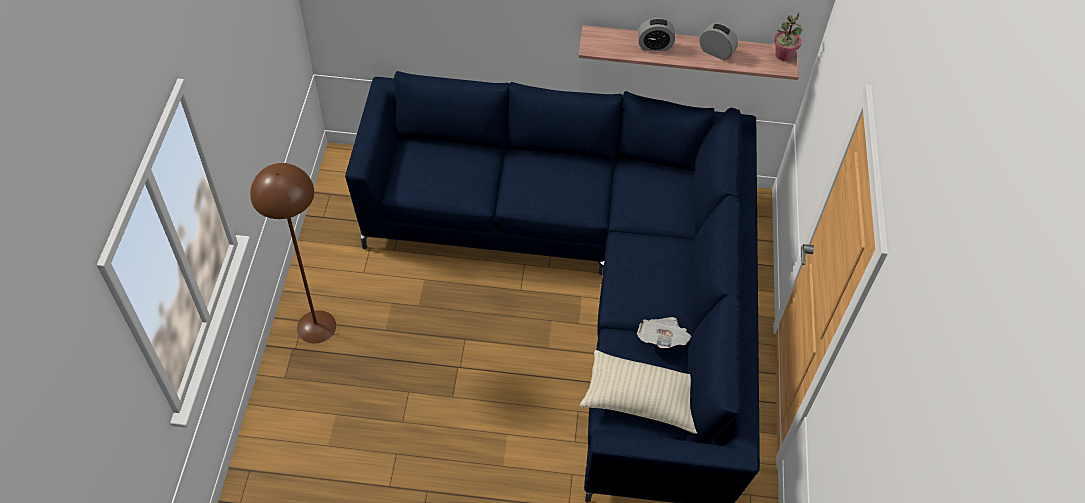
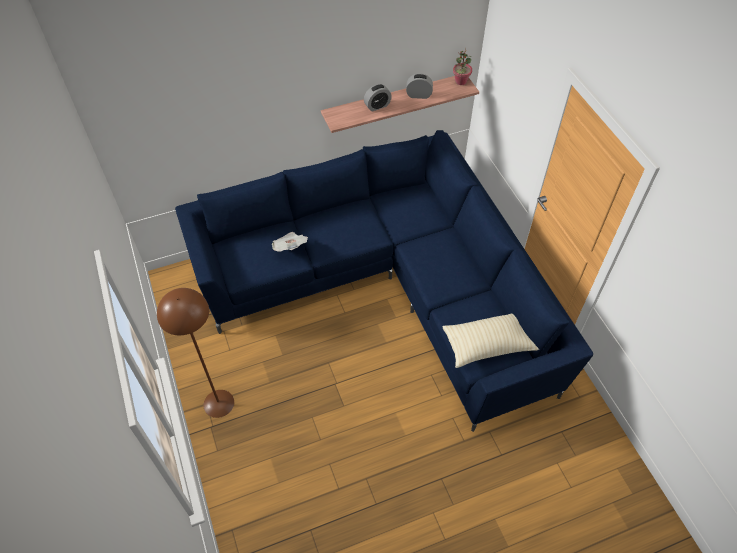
camera: 25 degrees left, 0 degrees up
(662, 339) = (475, 300): newspaper -> newspaper (290, 247)

